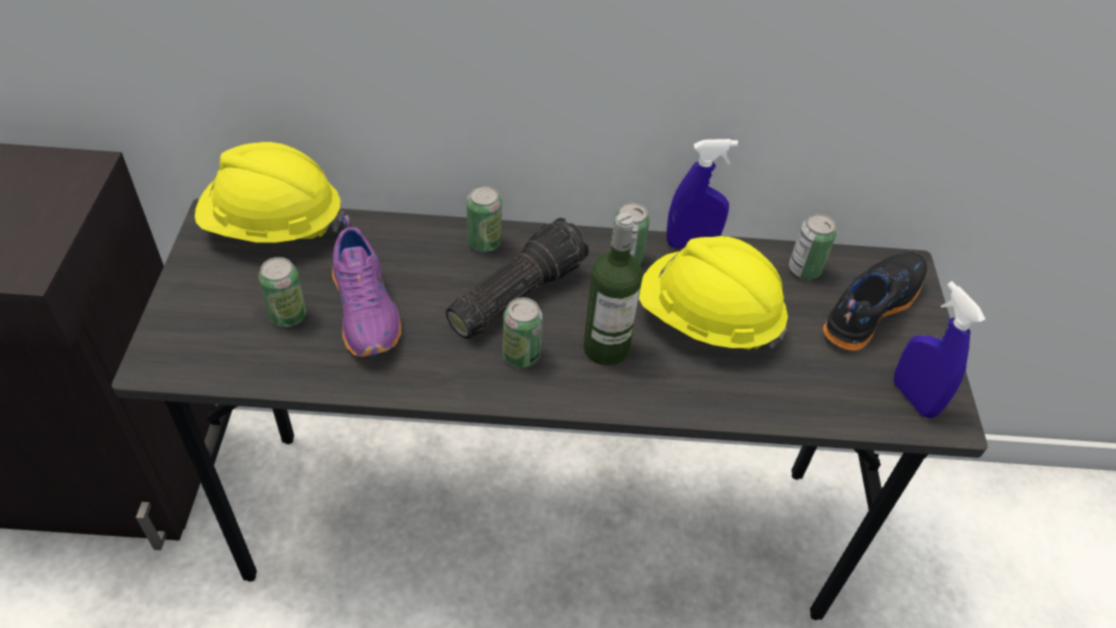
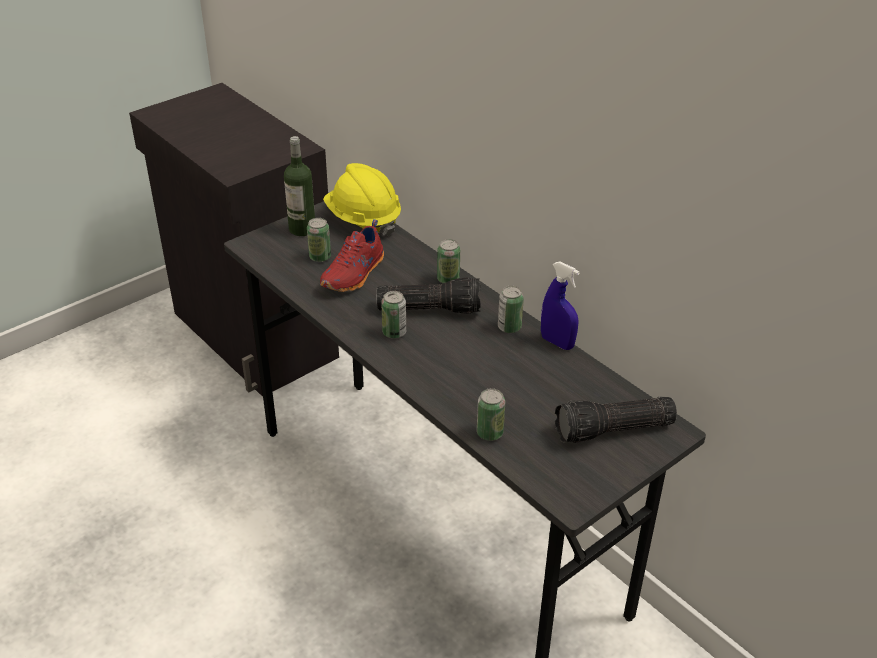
camera: 50 degrees right, 10 degrees down
(367, 310) = (355, 274): purple shoe -> red shoe
(606, 348) = (438, 355): bottle -> bottle (302, 229)
(707, 320) = (509, 377): yellow hard hat -> none
(804, 269) = (605, 392): can -> can (489, 433)
(868, 308) = (613, 431): black shoe -> flashlight
(913, 398) = (568, 482): blue spray bottle -> none

